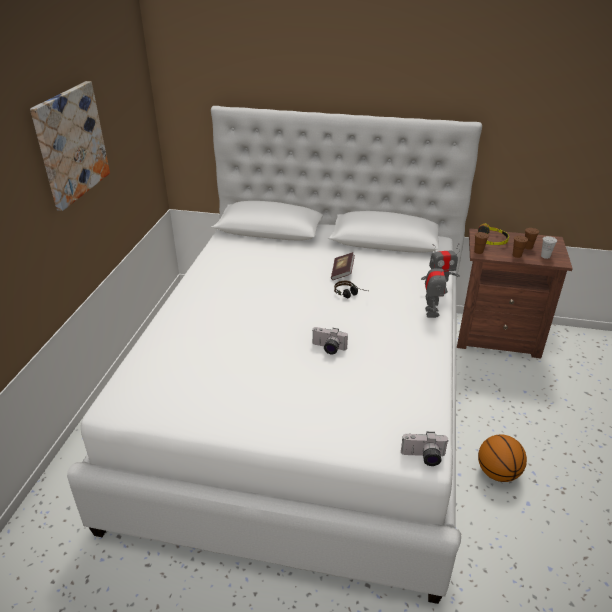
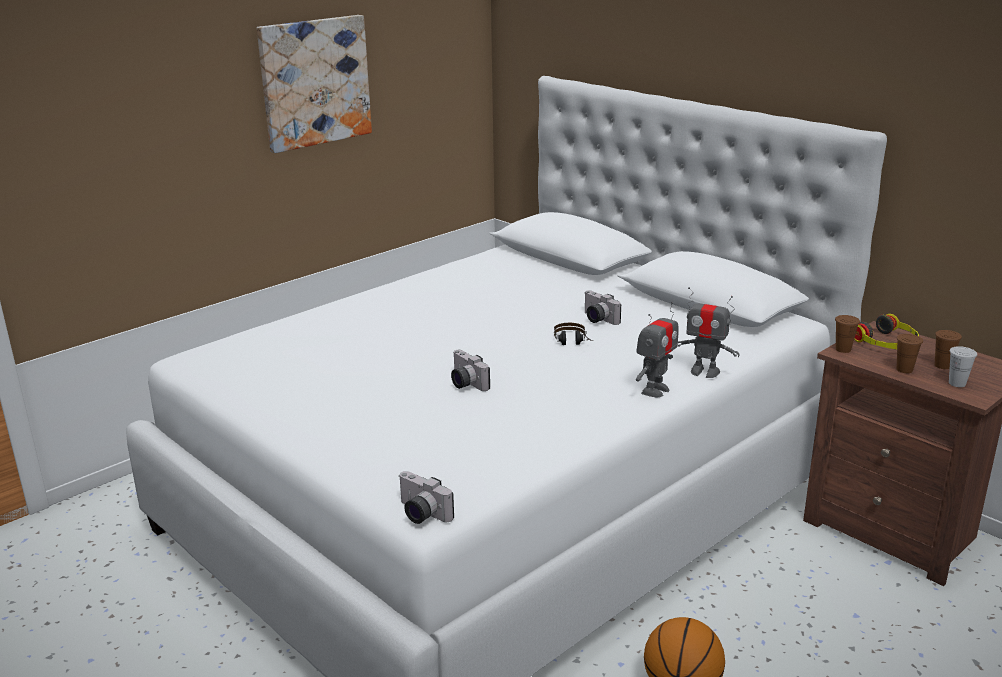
camera: 35 degrees right, 10 degrees down
(342, 272) = (597, 319): book -> camera

